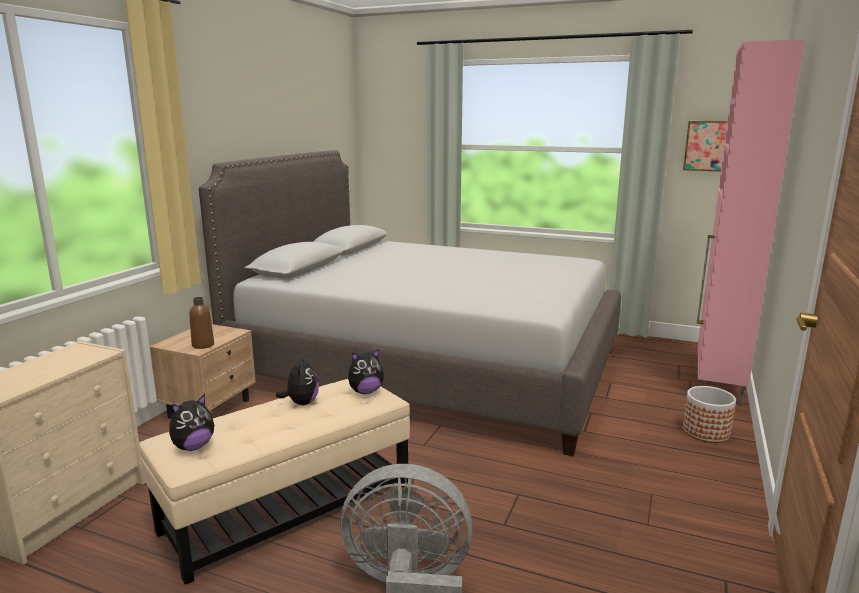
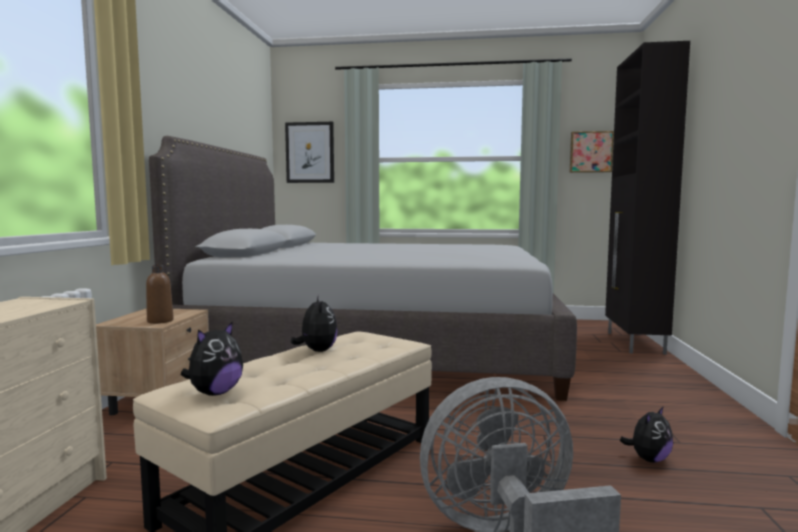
camera: 15 degrees left, 10 degrees down
(365, 391) = (379, 339): plush toy -> plush toy (648, 459)
(393, 136) = (310, 152): none -> picture
(706, 432) = (658, 373): planter -> none
(717, 385) = (634, 343): pink cabinet -> black cabinet

